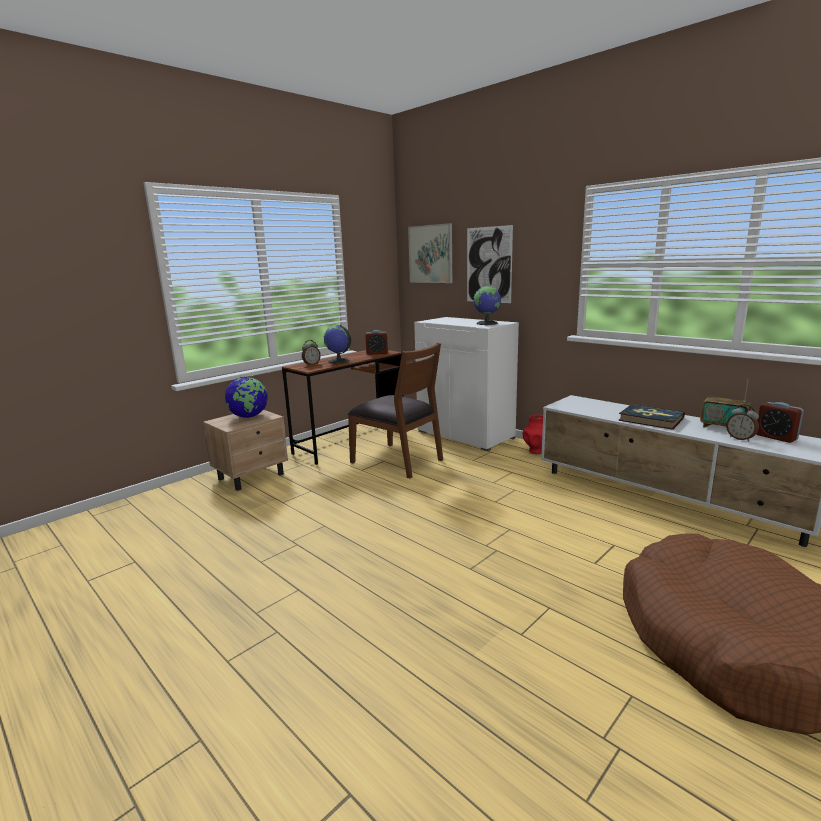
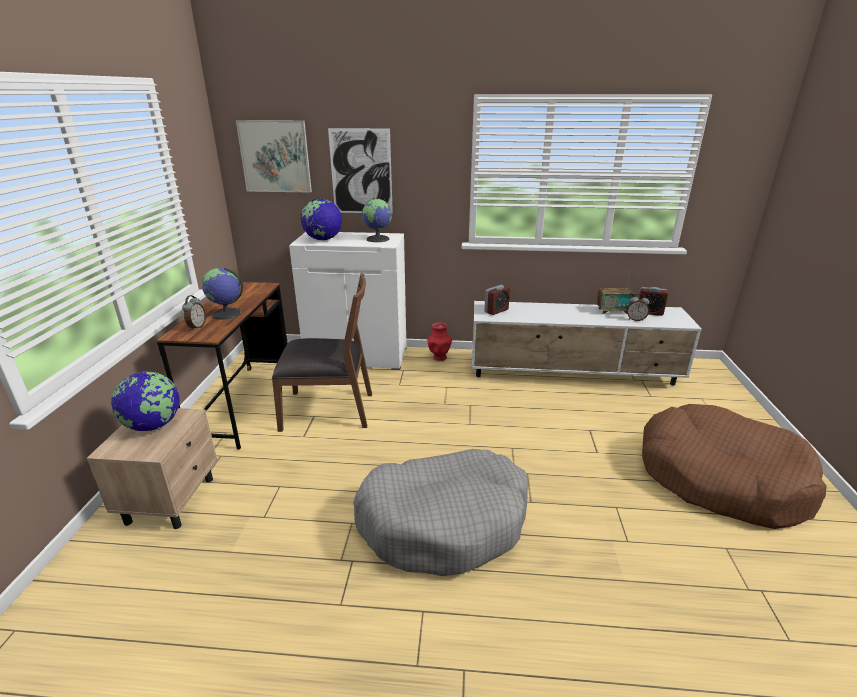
camera: 40 degrees left, 10 degrees up
(377, 353) = (253, 290): alarm clock -> alarm clock (496, 311)
(384, 551) = (444, 521): none -> grey dog bed
(444, 321) = (323, 239): none -> globe
(651, 419) = (564, 314): book -> none

